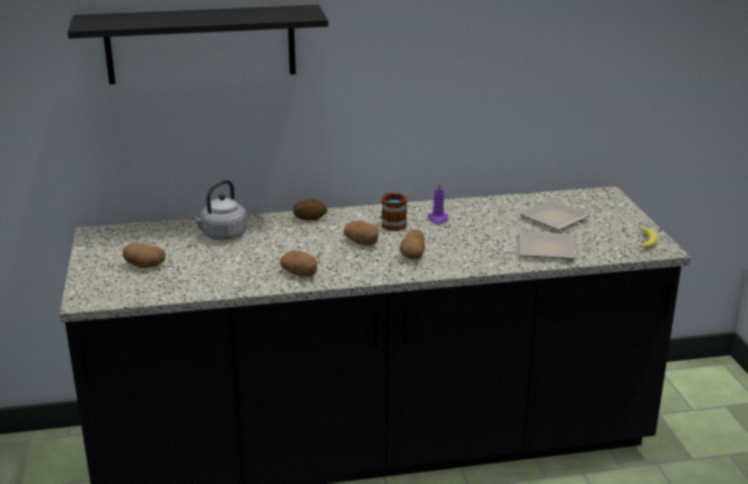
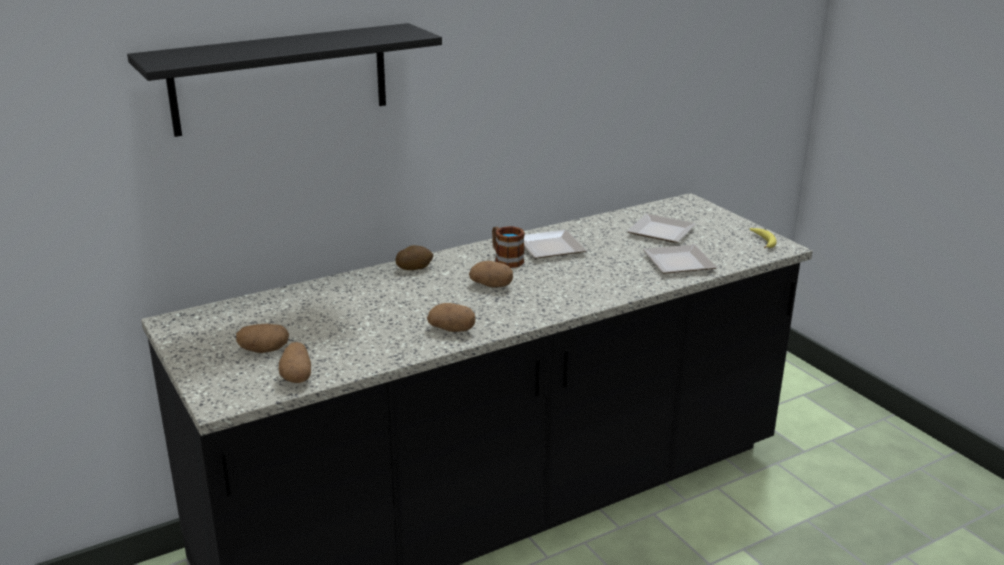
camera: 20 degrees left, 0 degrees up
(222, 235) = (330, 301): grey kettle -> none
(413, 255) = (555, 289): potato -> potato (297, 376)
(438, 219) = (549, 249): purple candle -> plate

